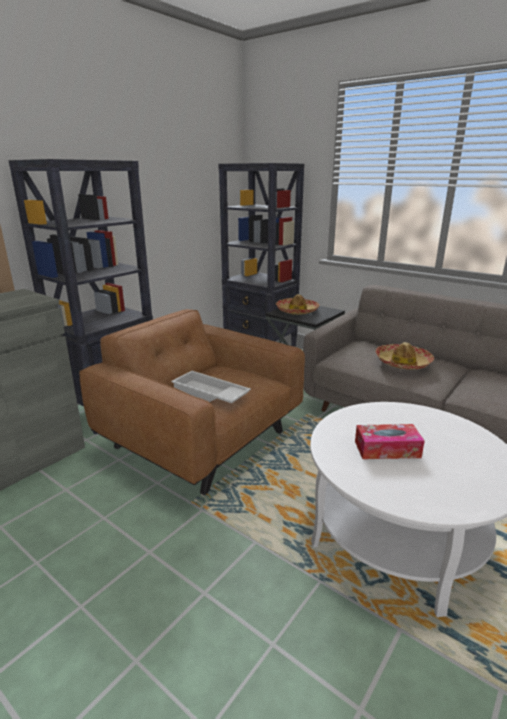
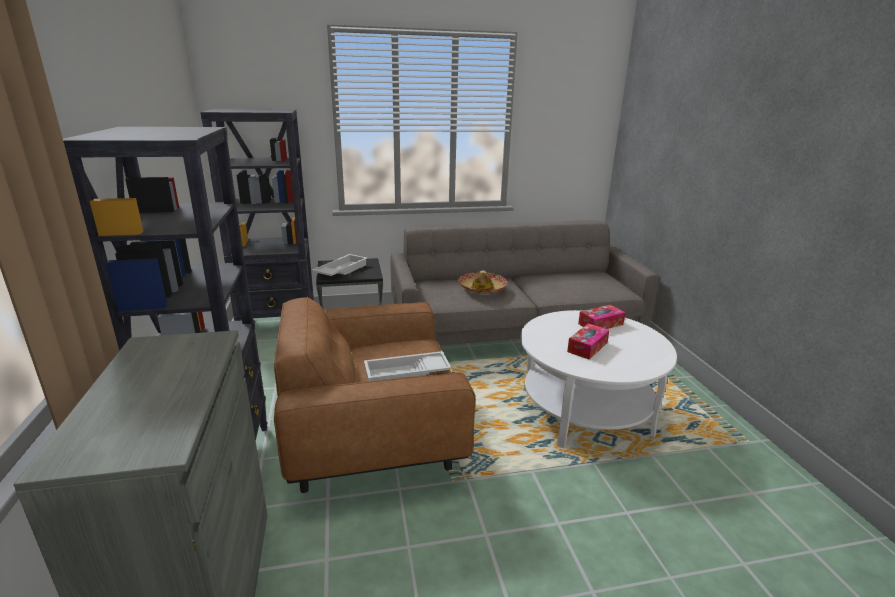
camera: 50 degrees left, 0 degrees up
(297, 311) = (340, 270): hat -> white tray
(457, 439) = (600, 324): none -> tissue box

